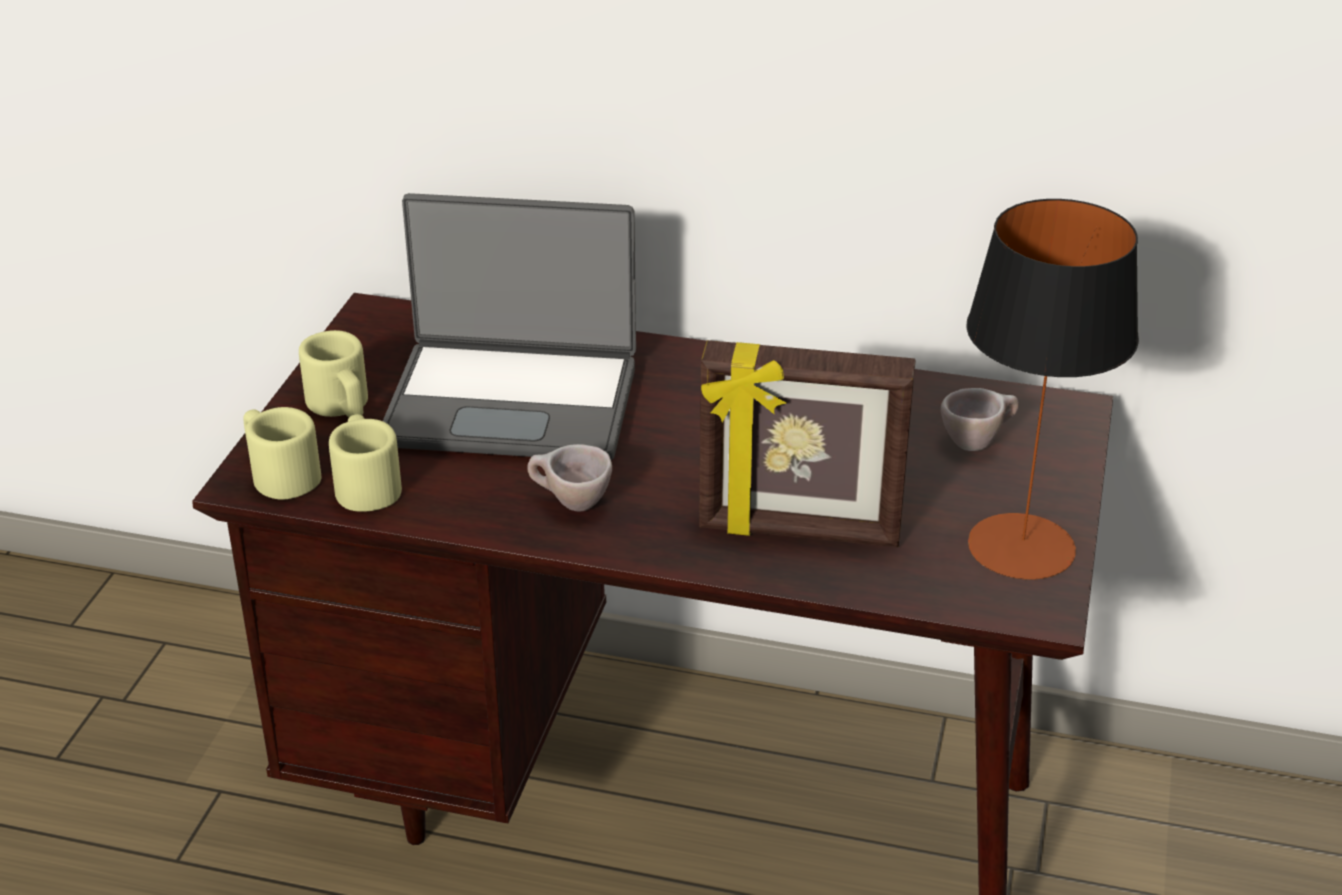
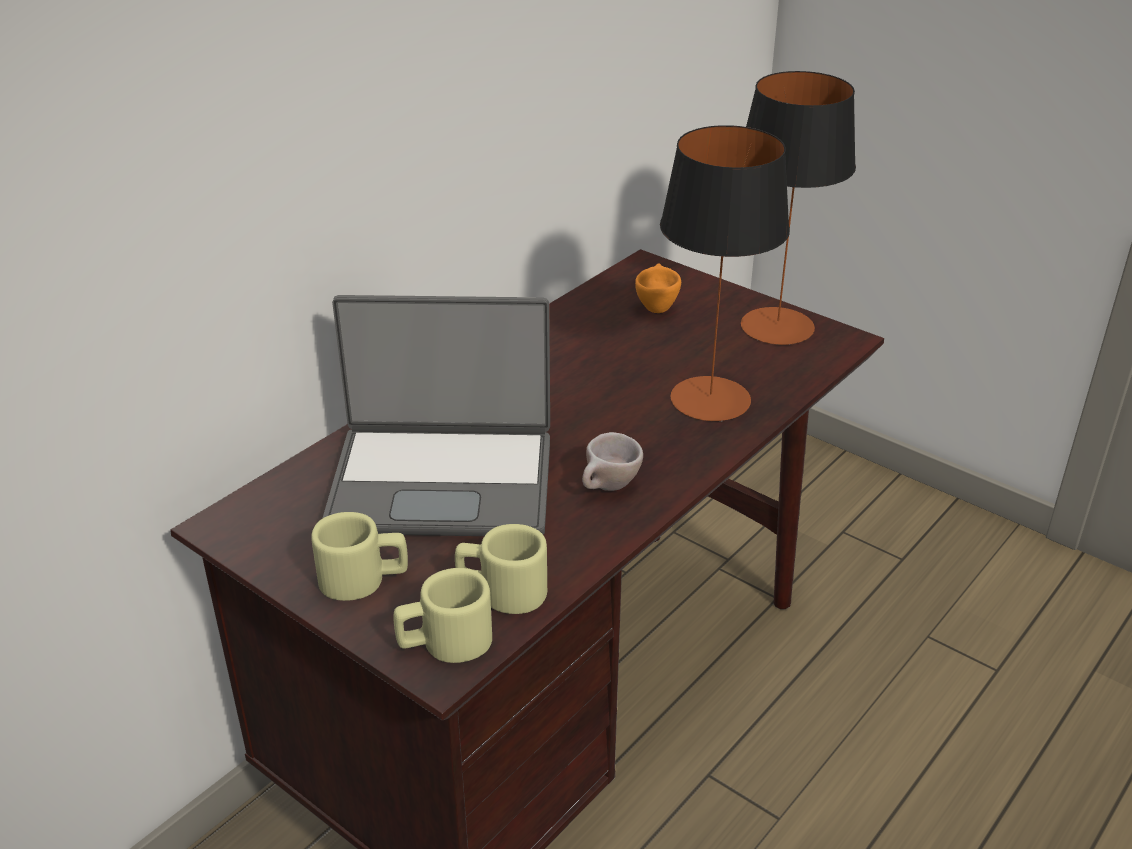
camera: 65 degrees left, 0 degrees up
(512, 402) = (443, 481): laptop -> laptop turned 60 degrees clockwise
(799, 531) = (710, 399): picture frame -> table lamp
(977, 442) = (656, 306): beige cup -> orange cup

